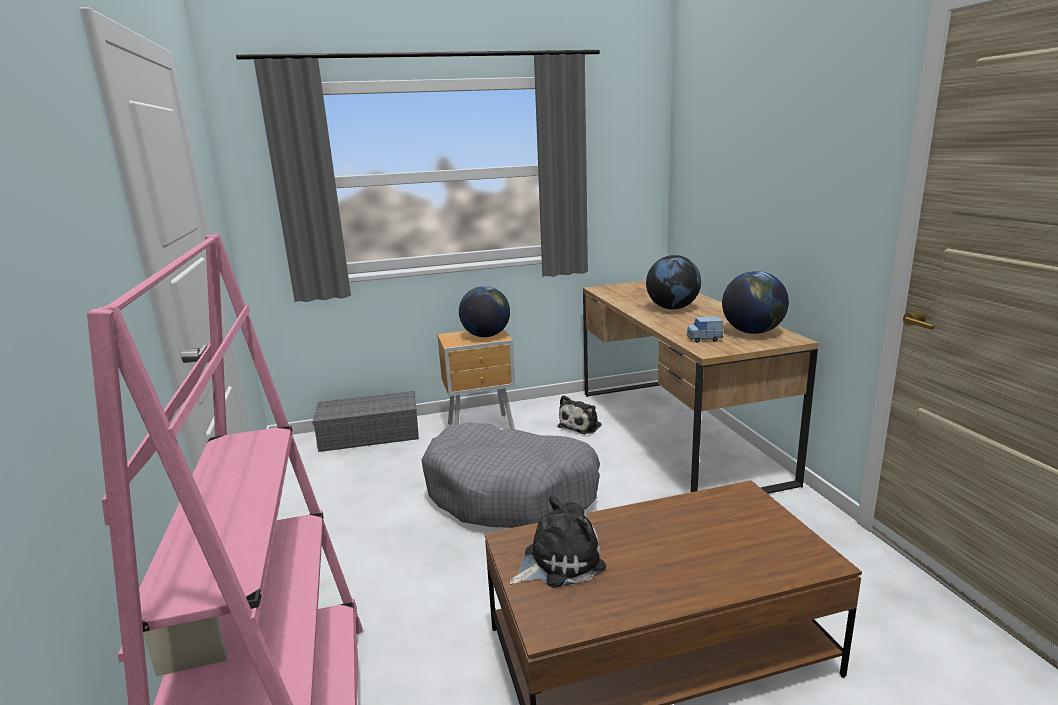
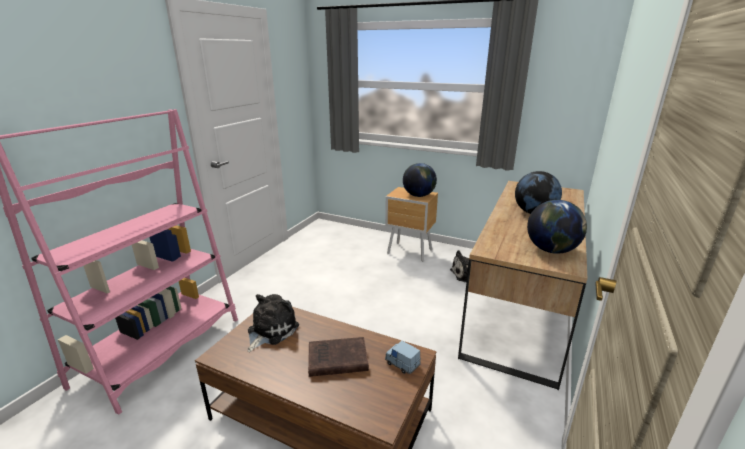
camera: 40 degrees right, 5 degrees up
(371, 434) = (357, 233): grey storage box -> none
(511, 493) = (374, 294): grey dog bed -> none
(558, 562) = (270, 330): plush toy -> plush toy turned 75 degrees counterclockwise
(687, 542) = (336, 360): none -> brown book
(704, 339) = (503, 242): blue toy car -> blue toy car (402, 364)

